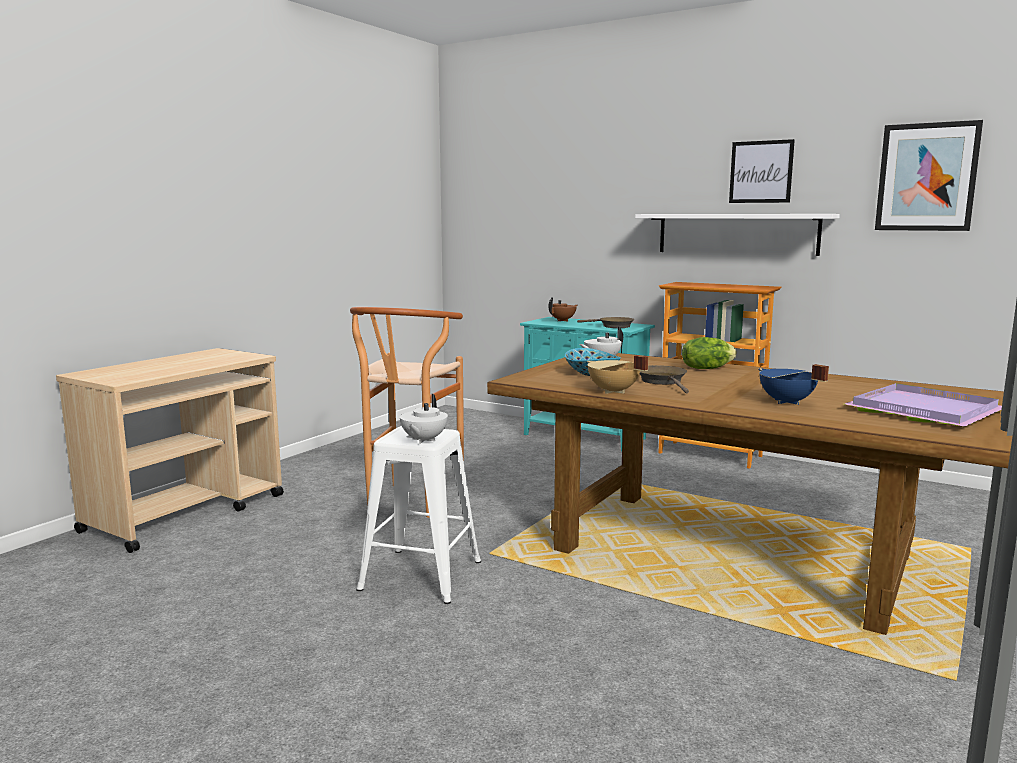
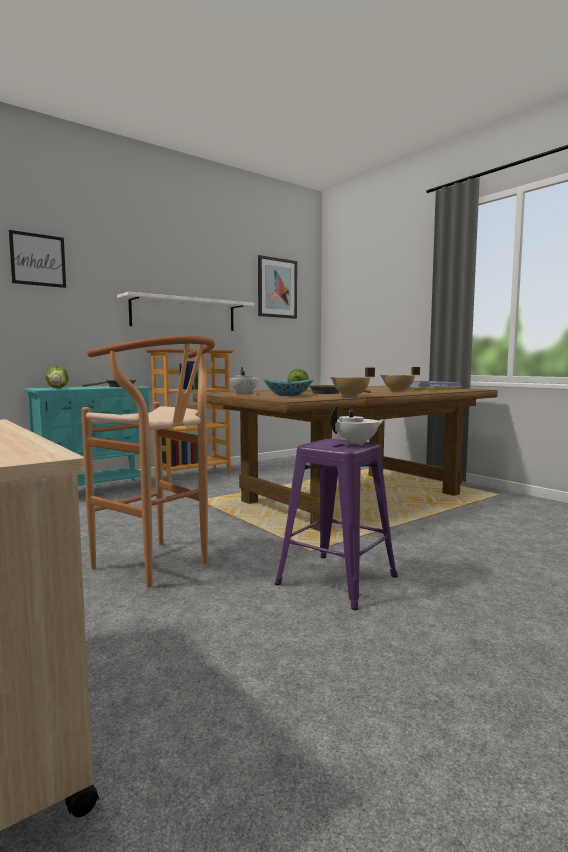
camera: 70 degrees left, 5 degrees down
(419, 575) = (337, 580): white stool -> purple stool
(423, 440) = (357, 443): white teapot -> white teapot turned 60 degrees counterclockwise
(563, 320) = (58, 388): brown teapot -> lettuce
(761, 172) = (196, 272): picture -> picture (38, 260)
(786, 402) = (398, 391): blue cooking pot -> beige cooking pot

